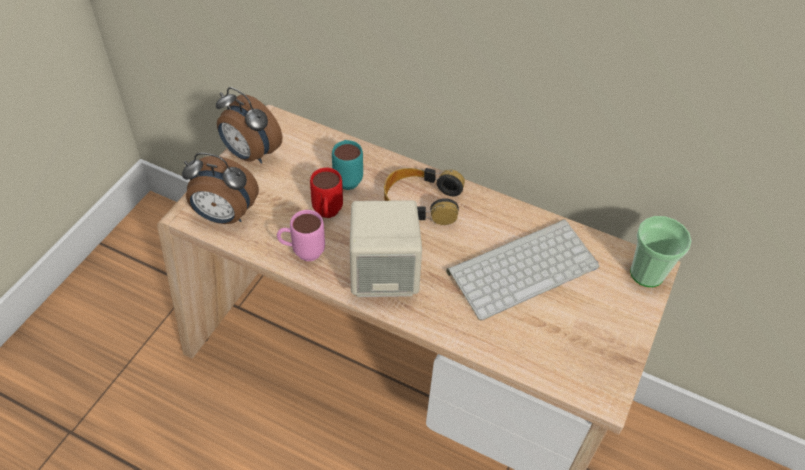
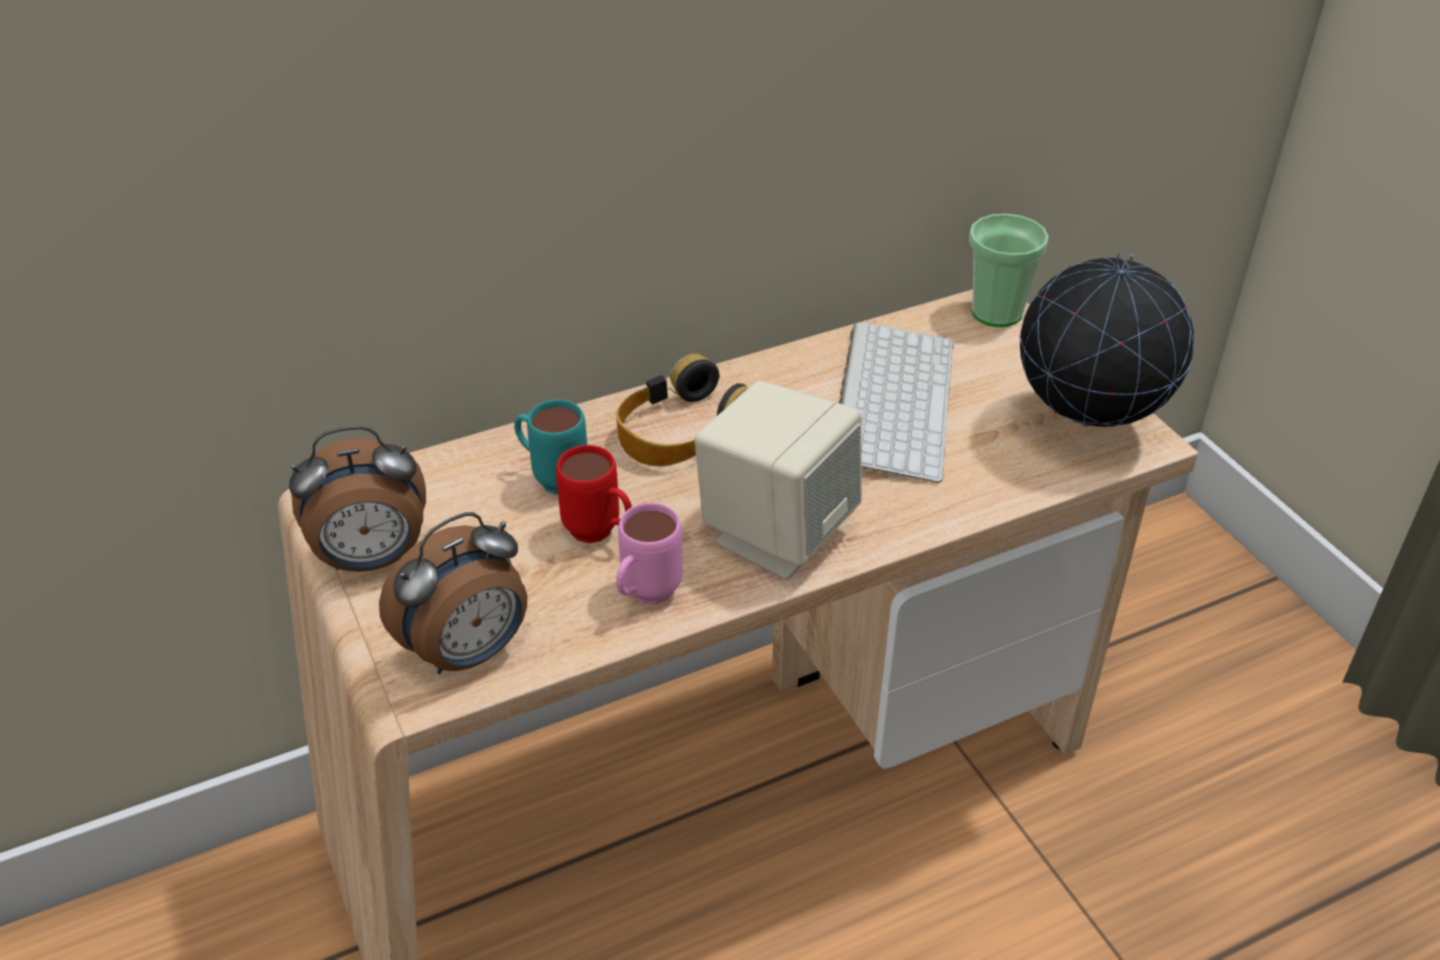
camera: 50 degrees left, 10 degrees down
(589, 363) = (1087, 427): none -> globe

